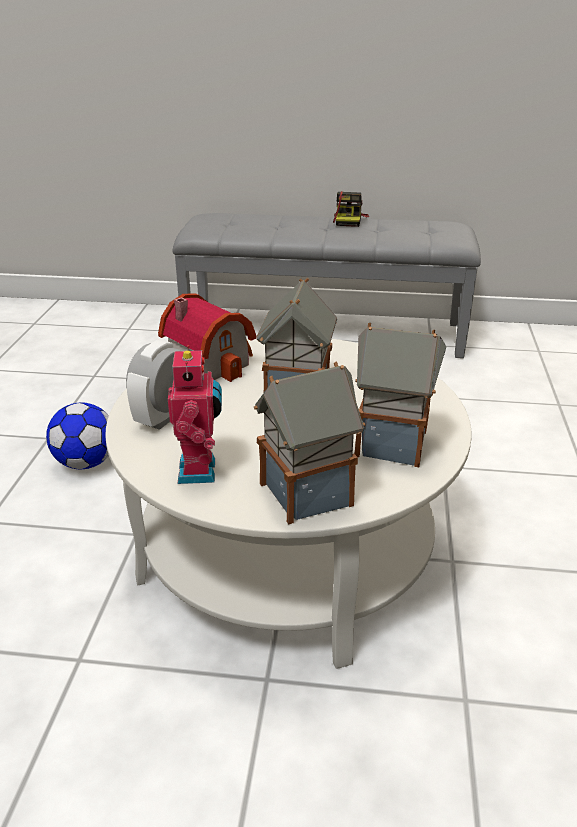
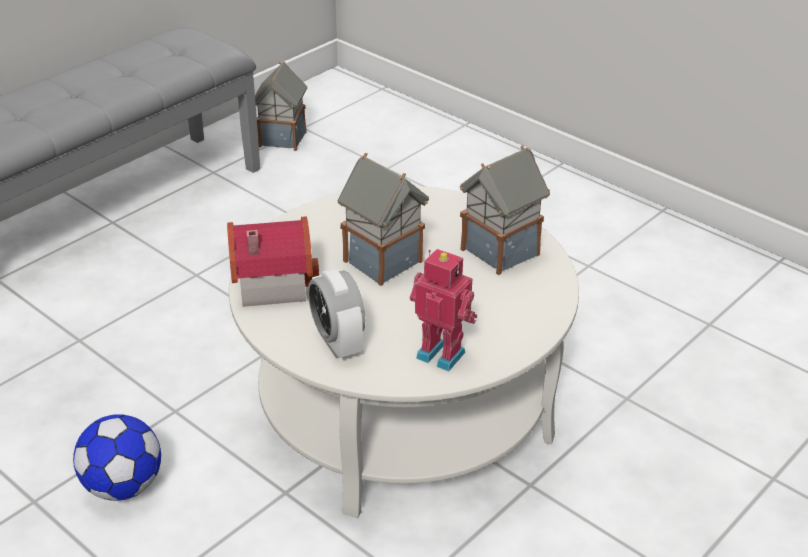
camera: 55 degrees left, 5 degrees up
(308, 493) = (522, 315): toy house -> toy house (282, 138)
(349, 220) = (79, 73): camera -> none

